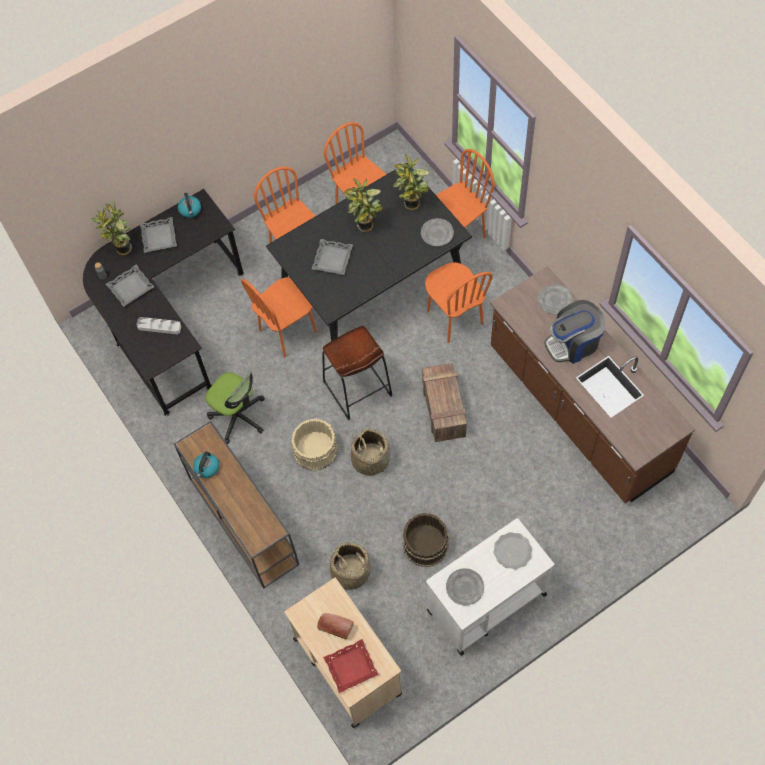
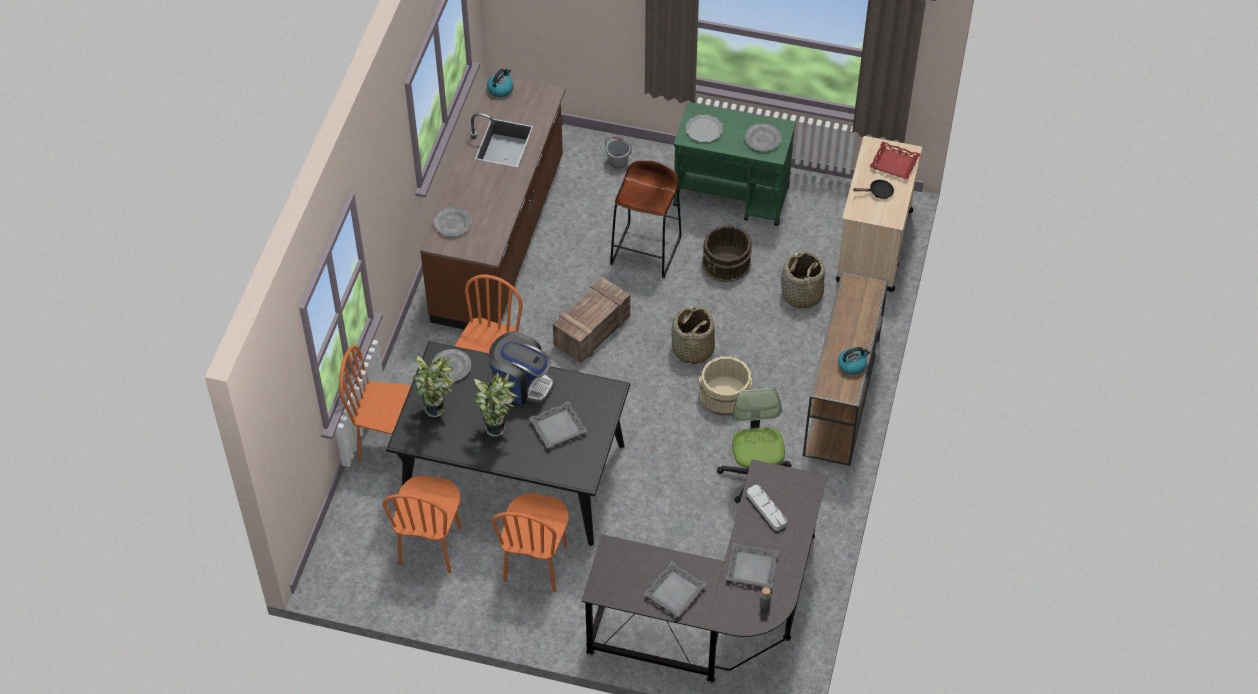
camera: 135 degrees left, 10 degrees down
(122, 250) = (720, 612): potted plant -> none
(190, 210) = (617, 590): kettle -> kettle (500, 89)
(288, 331) = (631, 504): orange chair -> none
(334, 627) = (878, 192): bread -> black frying pan
(357, 389) = (635, 406): brown stool -> brown stool (646, 251)
(485, 603) = (732, 196): white cart -> green cart
(573, 343) = (485, 187): coffee machine -> coffee machine (521, 383)
(591, 548) = (618, 162): none -> grey bucket

